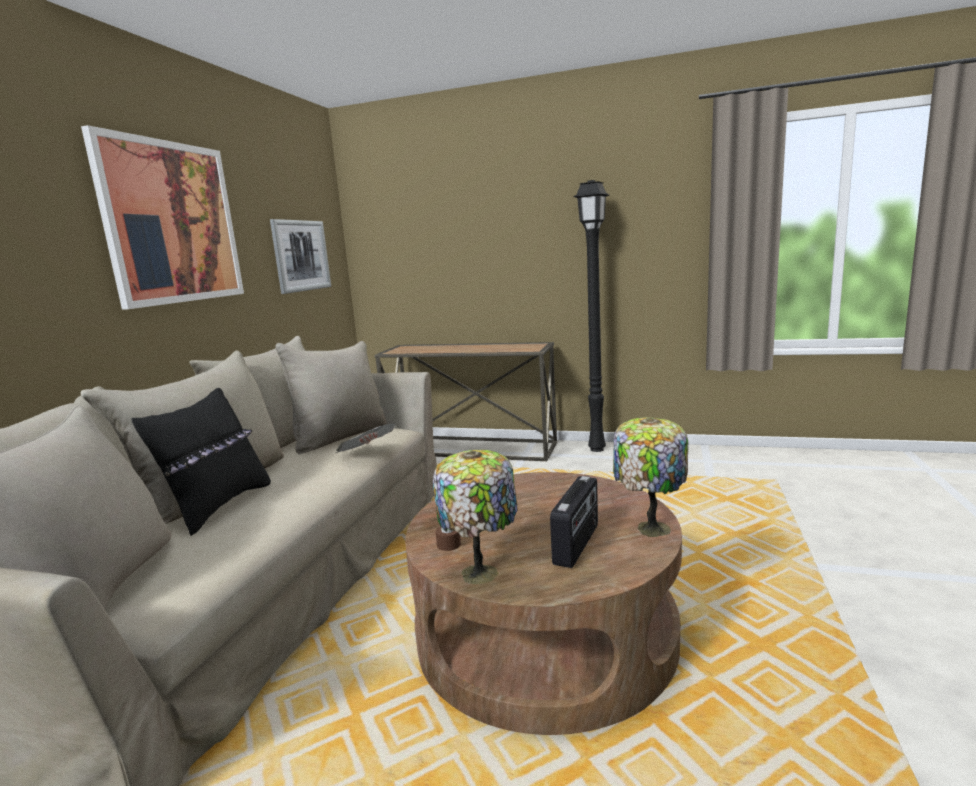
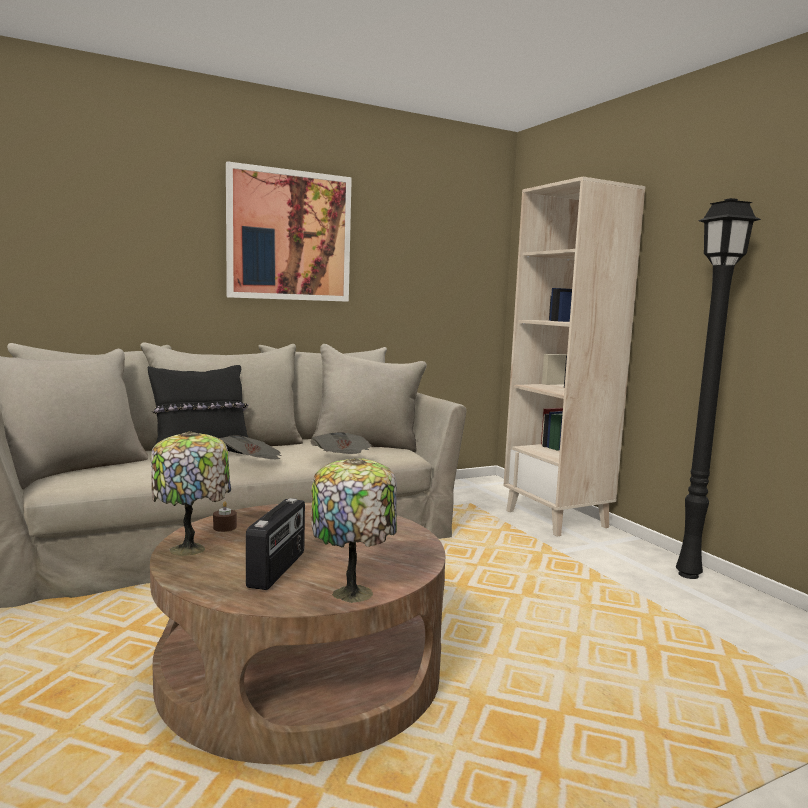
camera: 45 degrees right, 5 degrees down
(301, 255) = (436, 276): picture -> none
(307, 491) = (253, 465): none -> newspaper
(472, 448) = (557, 519): console table -> beige bookcase
(577, 544) = (278, 569): radio -> radio turned 60 degrees counterclockwise

